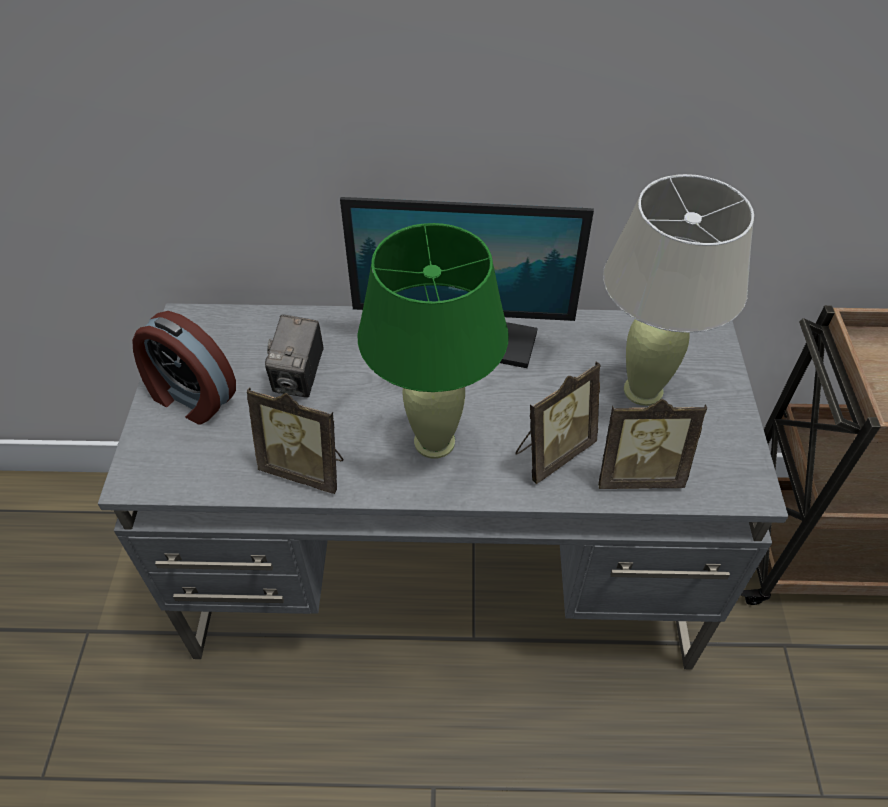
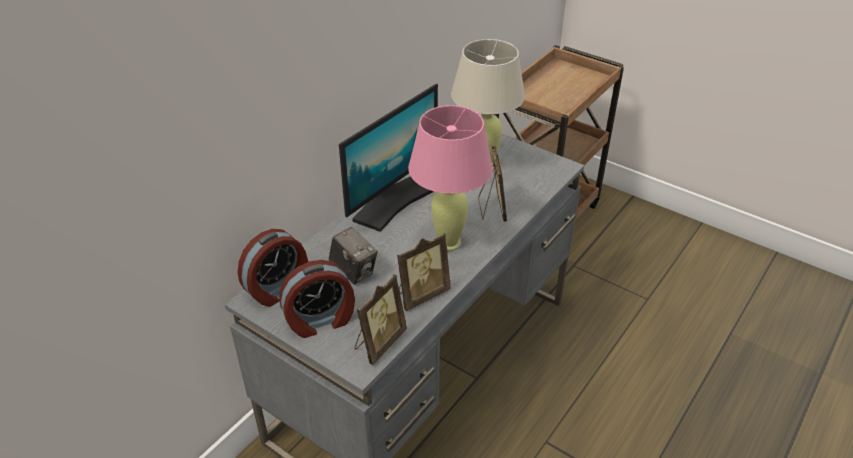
camera: 55 degrees left, 10 degrees down
(220, 330) = (278, 288): none -> alarm clock
(434, 441) = (448, 242): green table lamp -> pink table lamp
(637, 474) = (527, 191): picture frame -> picture frame (379, 343)

